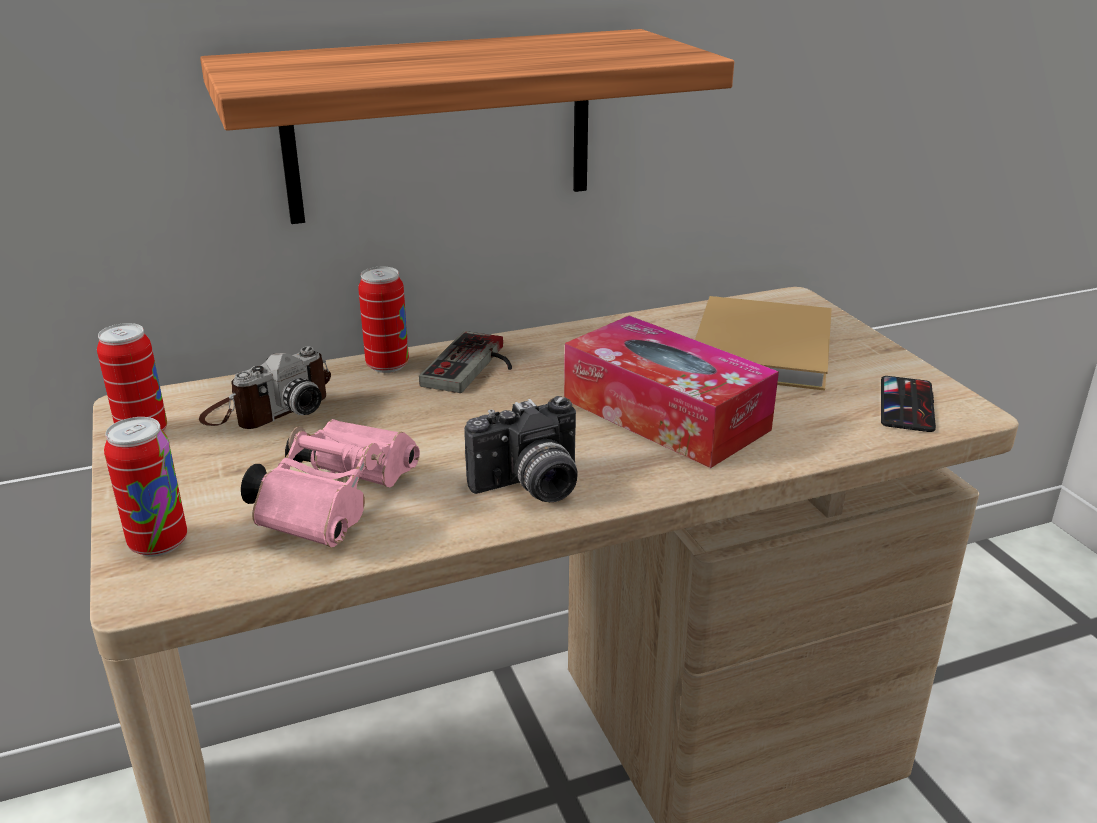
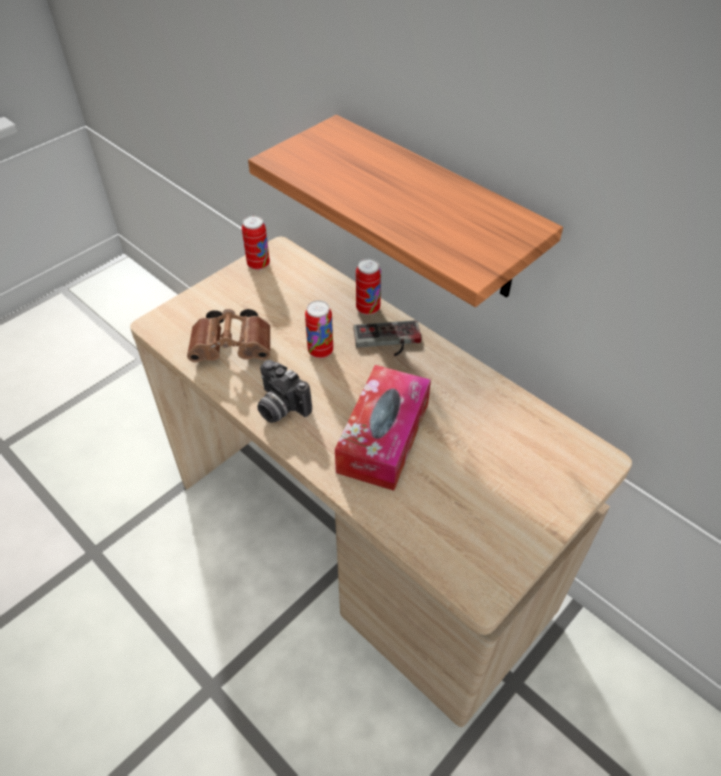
camera: 65 degrees right, 20 degrees up
(158, 543) = (184, 312): can -> can (320, 351)
(269, 409) = (300, 290): camera -> none
(337, 504) = (234, 348): pink binoculars -> brown binoculars
(762, 346) = (507, 460): beige book -> none
(907, 405) = (471, 556): phone -> none

